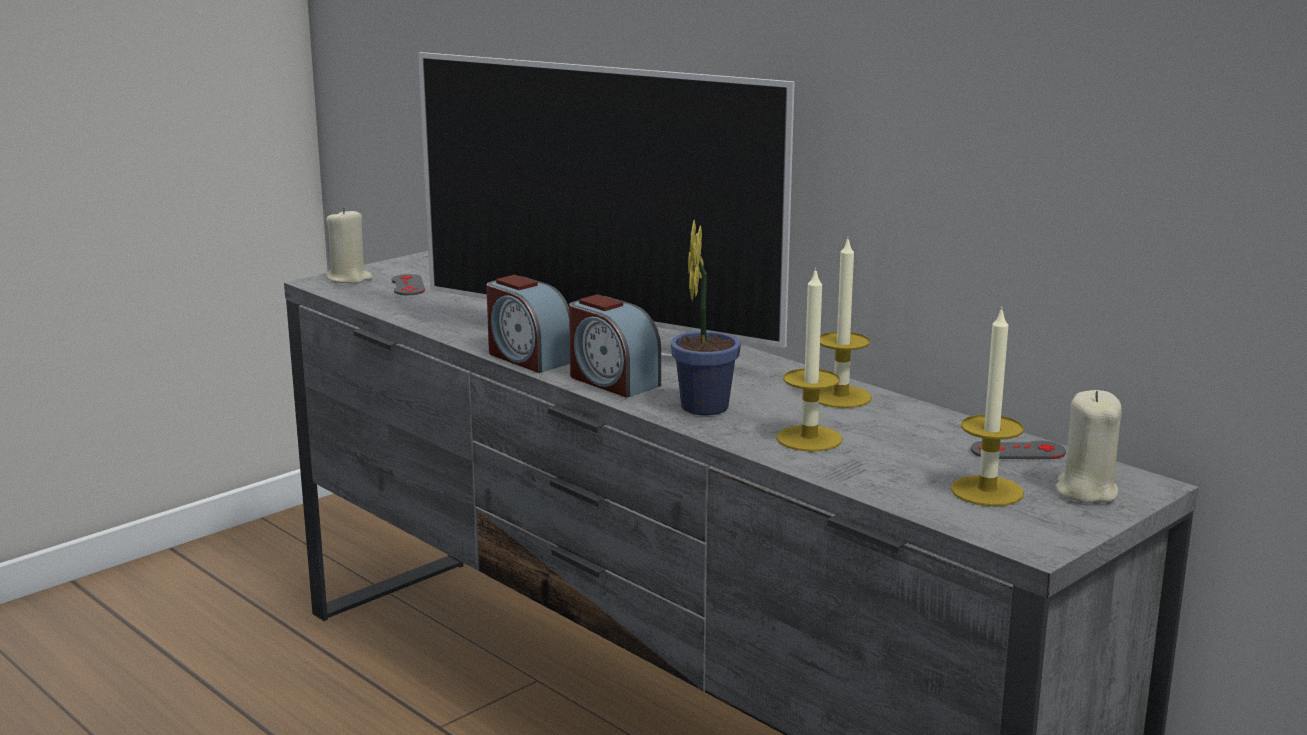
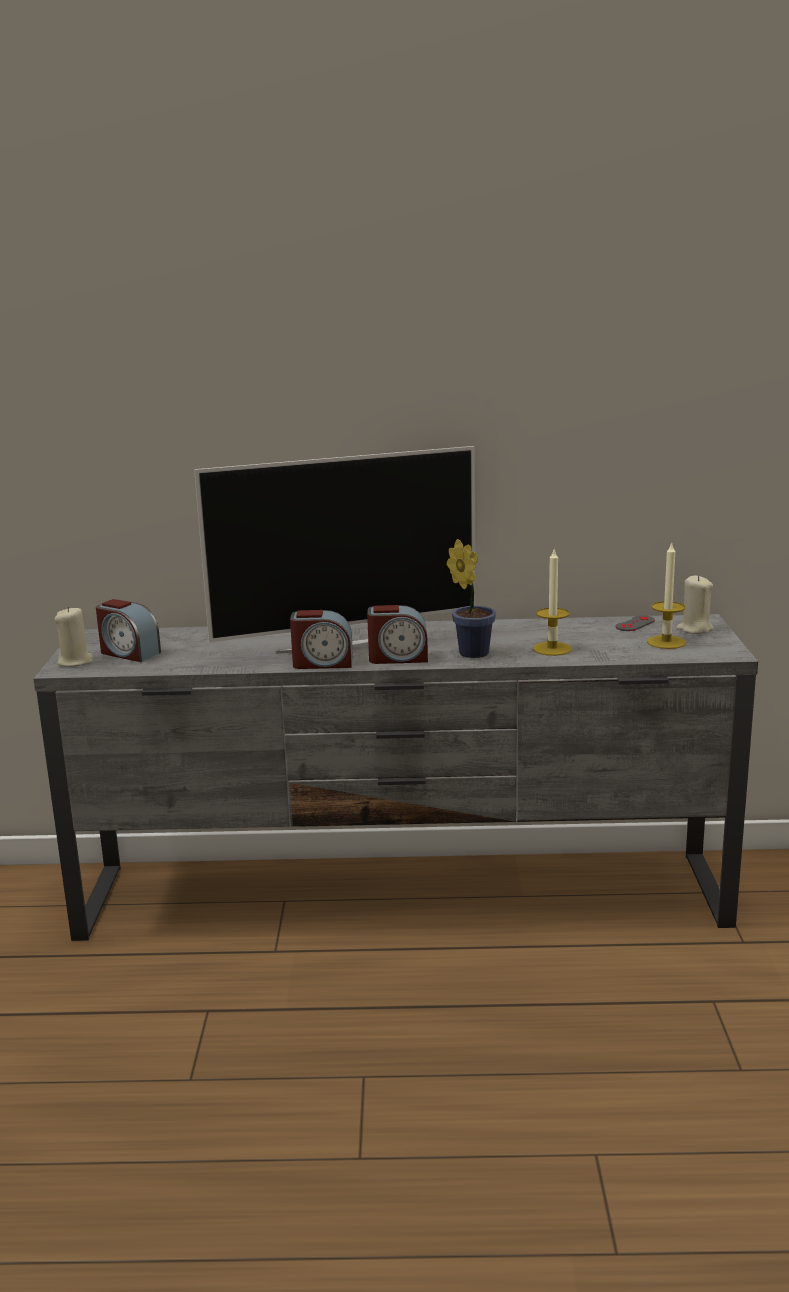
camera: 45 degrees left, 0 degrees up
(408, 285) = (129, 653): grey game controller -> alarm clock
(840, 397) = (514, 628): candle -> none

